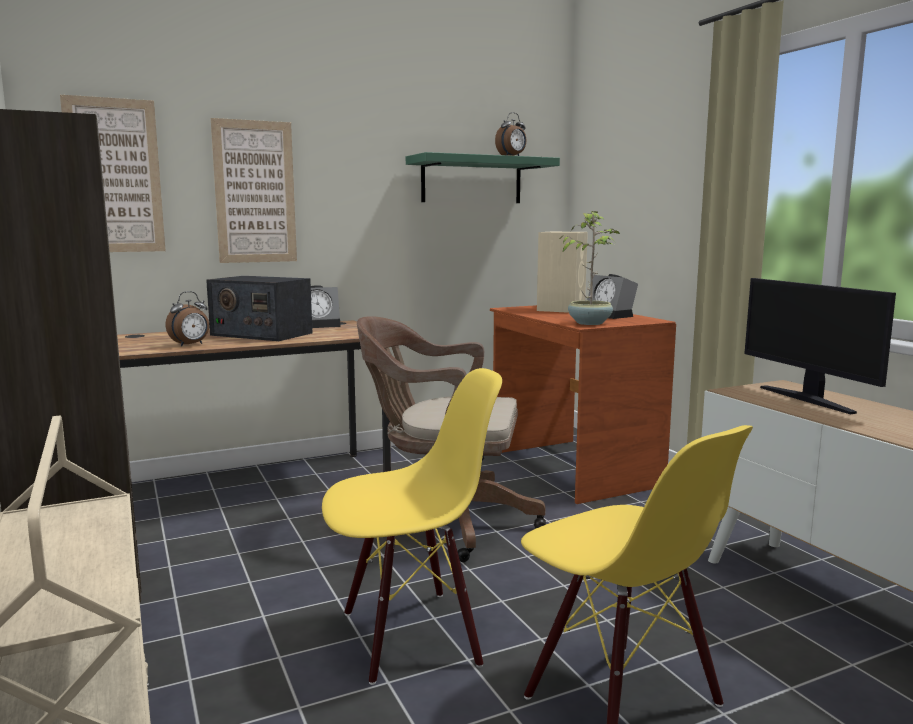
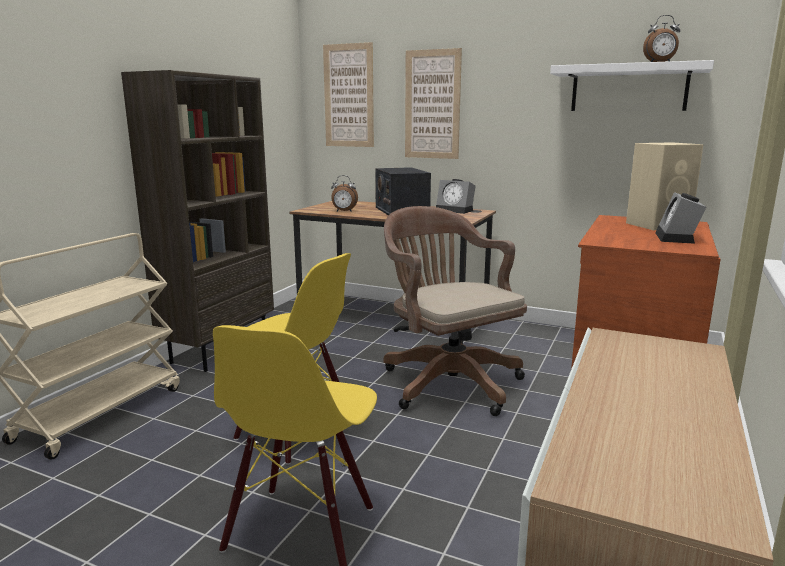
camera: 50 degrees right, 5 degrees up
(471, 180) = (629, 88): green shelf -> white shelf
(590, 323) = (615, 241): potted plant -> none
(808, 399) = (655, 367): monitor -> none

